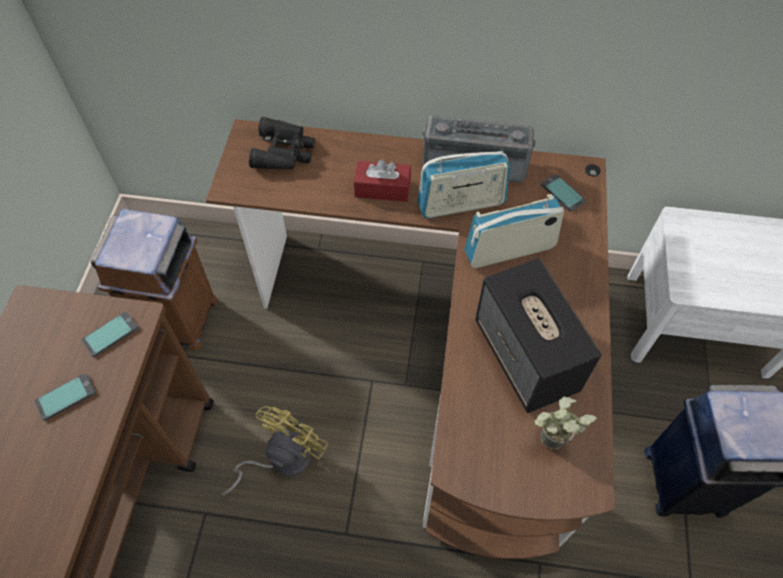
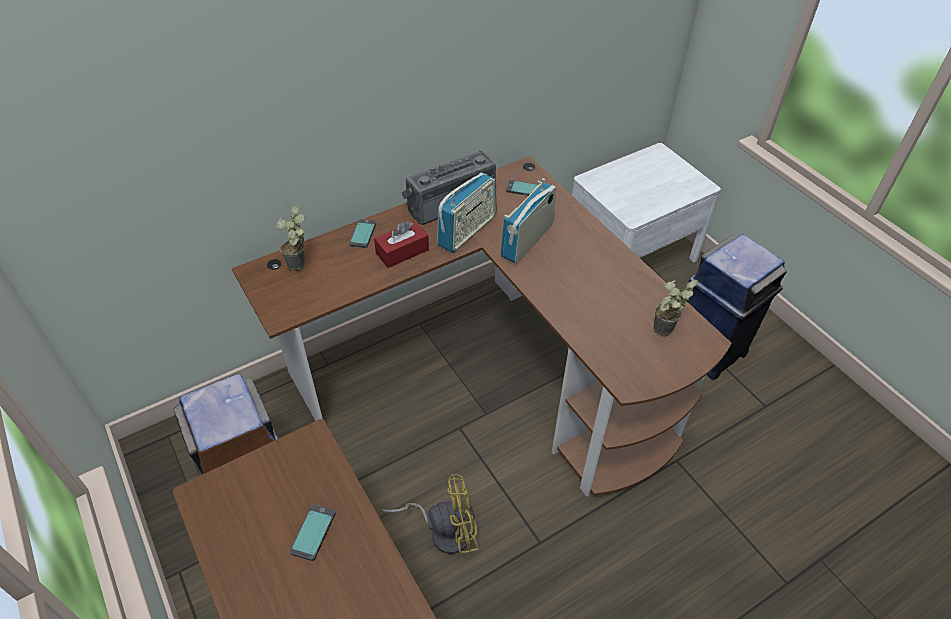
camera: 40 degrees left, 10 degrees down
(110, 334) = (302, 466): phone -> phone (362, 234)
(281, 459) = (443, 530): yellow fan -> yellow fan turned 90 degrees clockwise
(285, 151) = (300, 267): black binoculars -> potted plant
(526, 357) = (601, 295): speaker -> none

